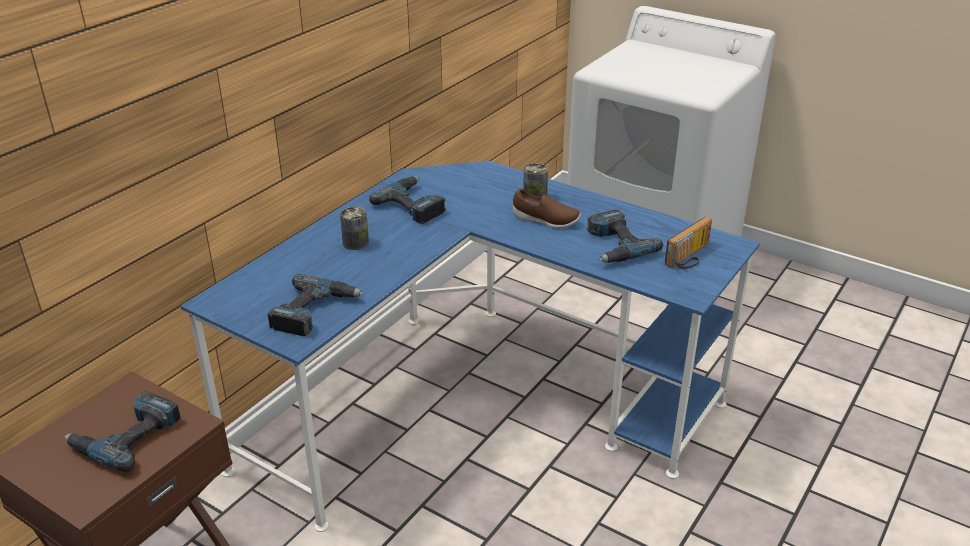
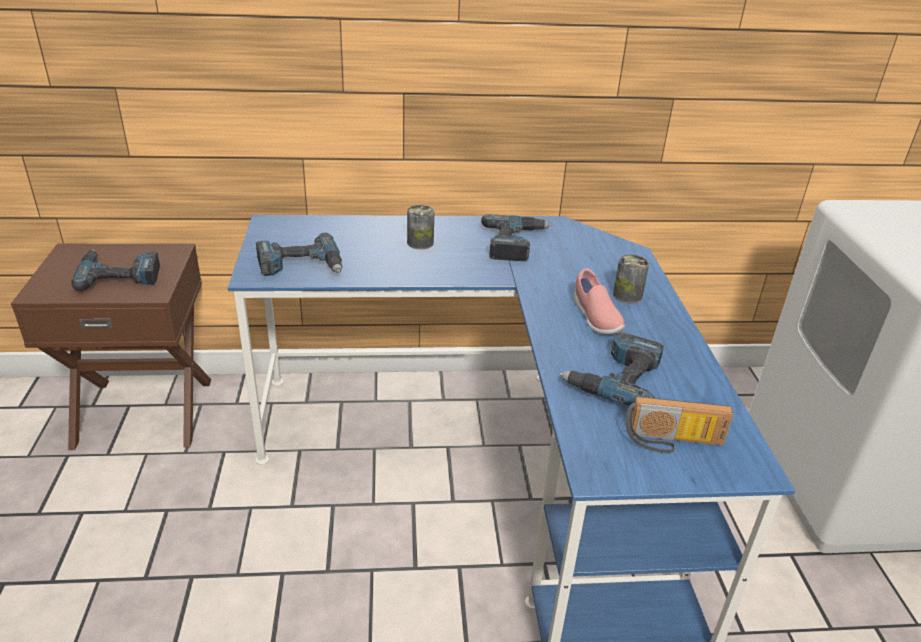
camera: 50 degrees right, 0 degrees up
(545, 221) = (595, 318): brown shoe -> pink shoe

